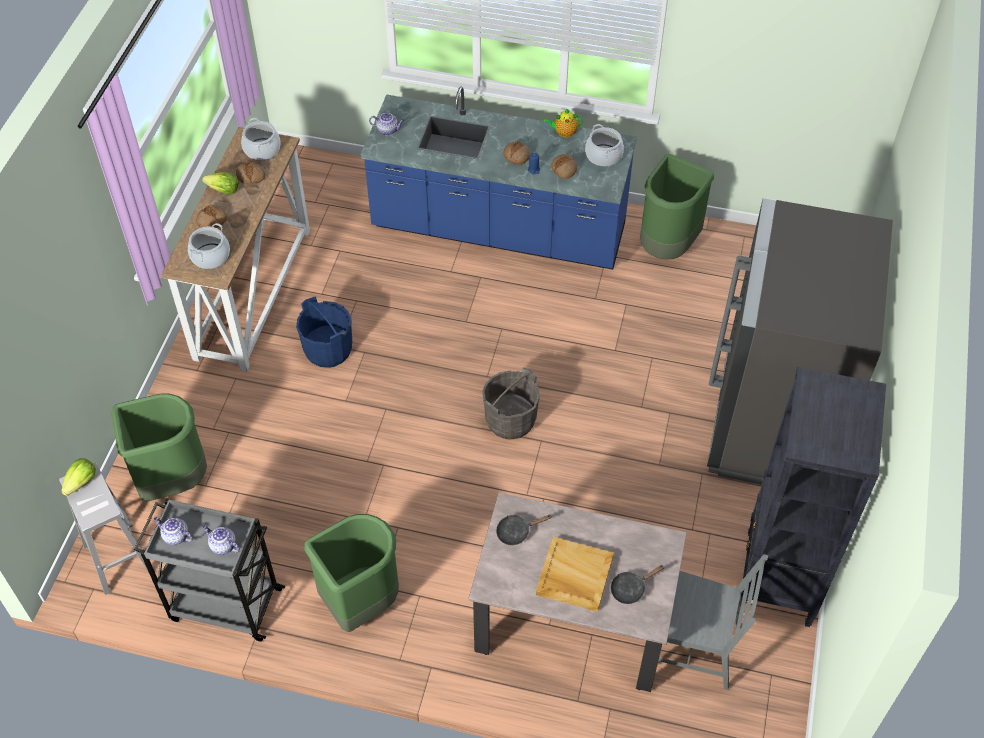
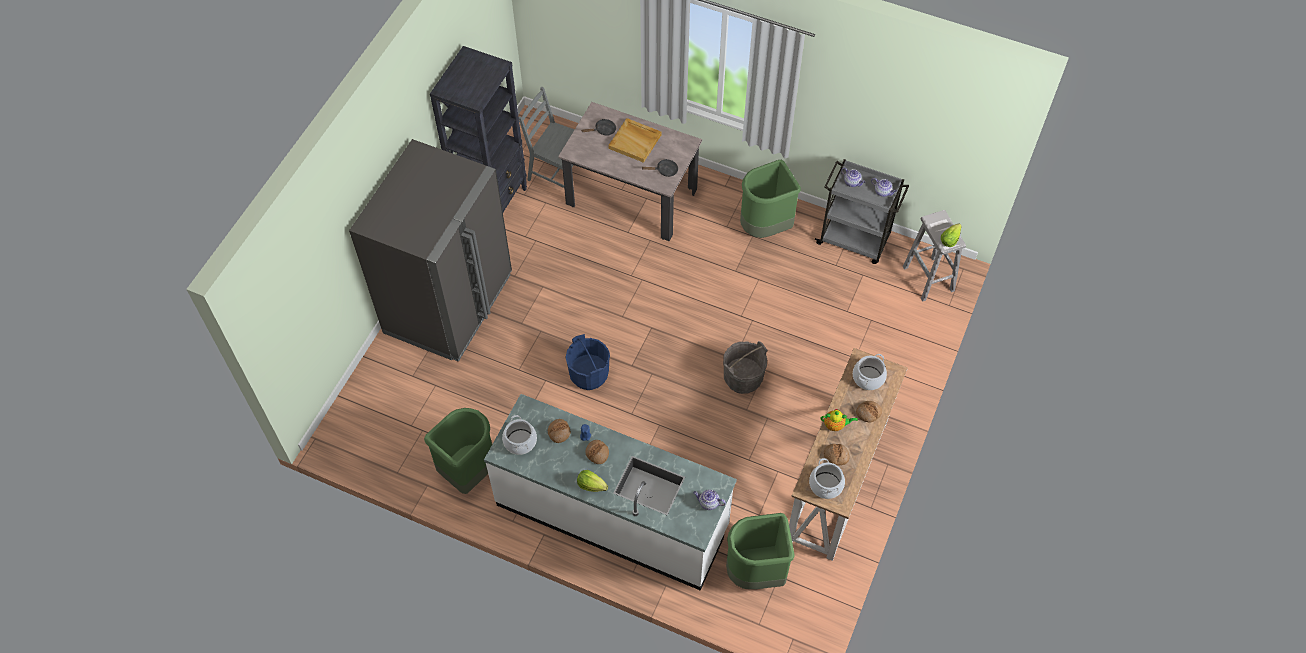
camera: 170 degrees left, 5 degrees up
(172, 481) = (895, 326): green trash can -> green trash can (756, 573)
(223, 190) = (859, 443): lettuce -> lettuce (591, 485)
(328, 350) = (775, 416): blue bucket -> blue bucket (588, 374)
(498, 229) = (612, 515): blue counter -> white counter
(510, 420) = (641, 335): grey bucket -> grey bucket (743, 378)
(563, 133) = (548, 473): teapot -> teapot (835, 425)

